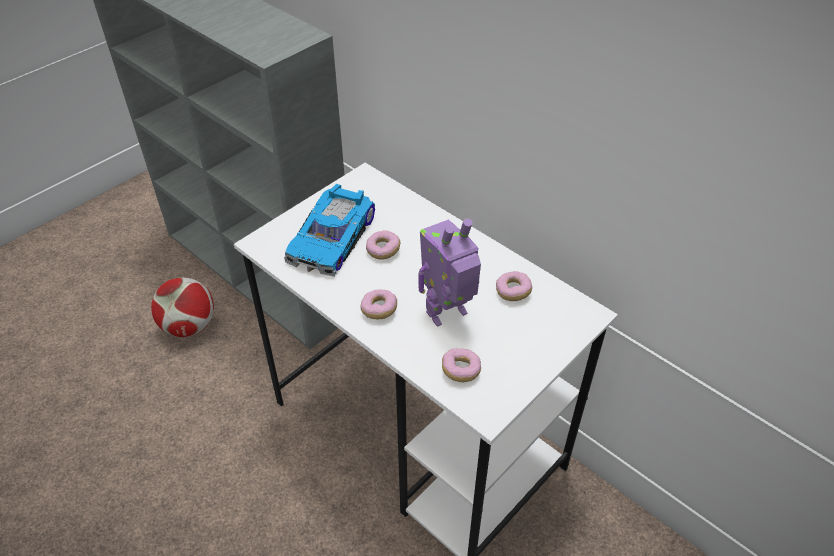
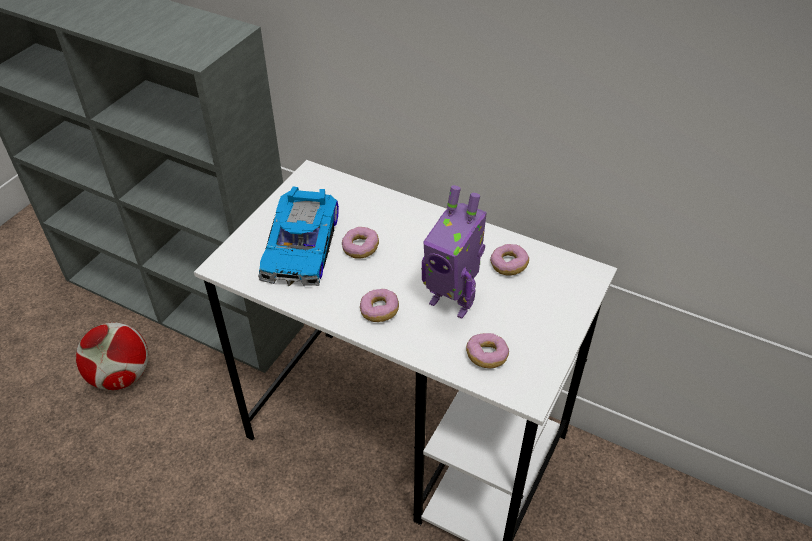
camera: 15 degrees left, 0 degrees up
(448, 314) = (452, 302): toy robot -> toy robot turned 105 degrees counterclockwise

